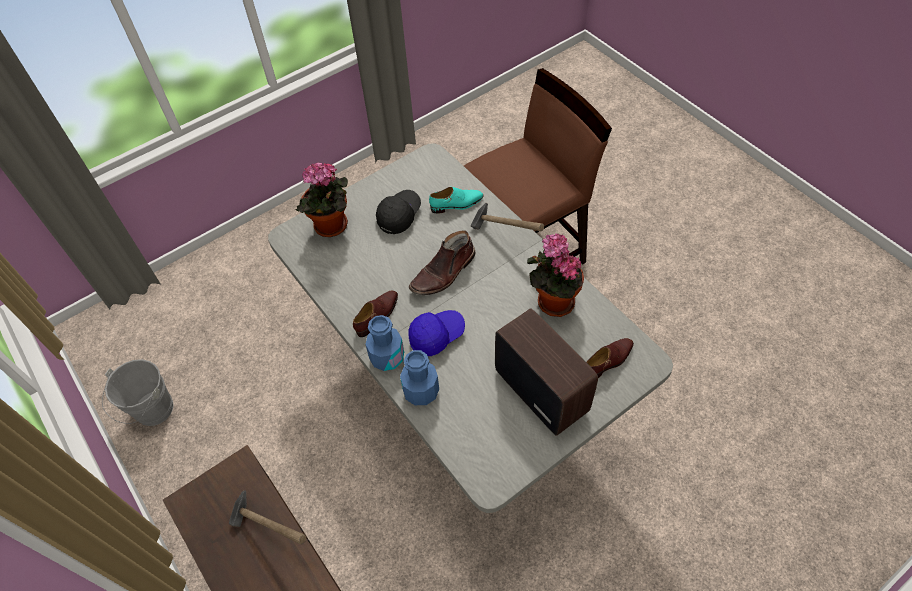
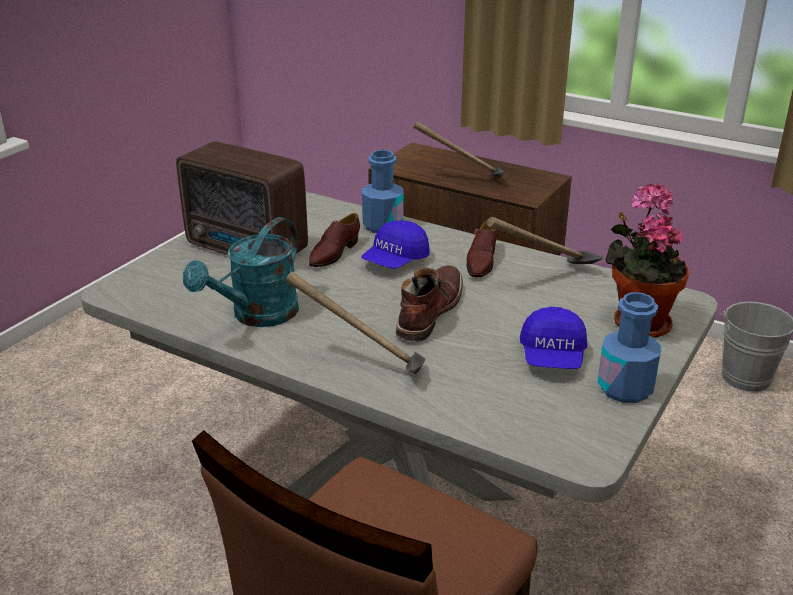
camera: 155 degrees right, 25 degrees down
(351, 282) = (544, 279): none -> hammer
(387, 357) = (440, 237): blue bottle -> blue bottle (625, 388)
(399, 215) = (552, 357): black cap -> blue cap
(457, 204) = (471, 392): turquoise shoe -> none
(552, 301) = (257, 316): potted plant -> turquoise watering can
(608, 361) = (167, 282): brown shoe -> brown shoe (333, 253)

